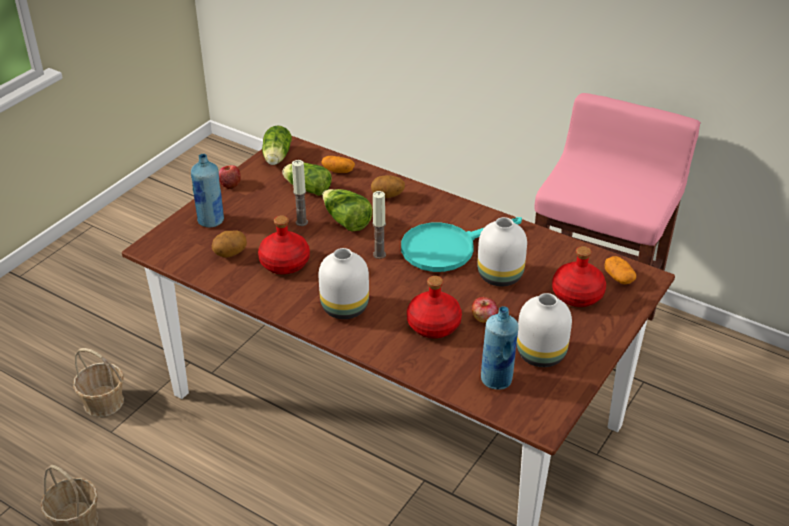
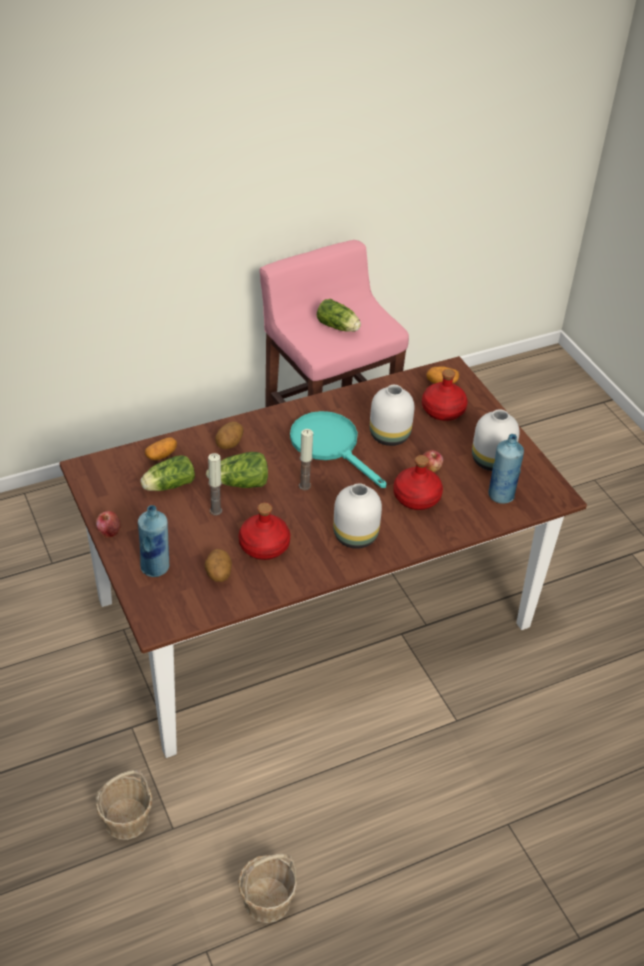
camera: 60 degrees left, 5 degrees up
(276, 158) = (99, 484): lettuce -> lettuce (339, 327)
(447, 248) = (331, 445): turquoise frying pan -> turquoise frying pan turned 135 degrees clockwise

